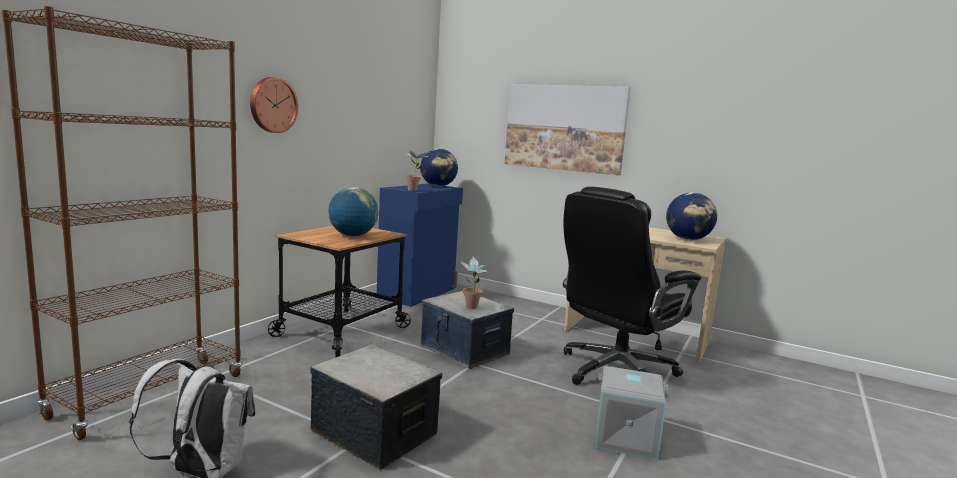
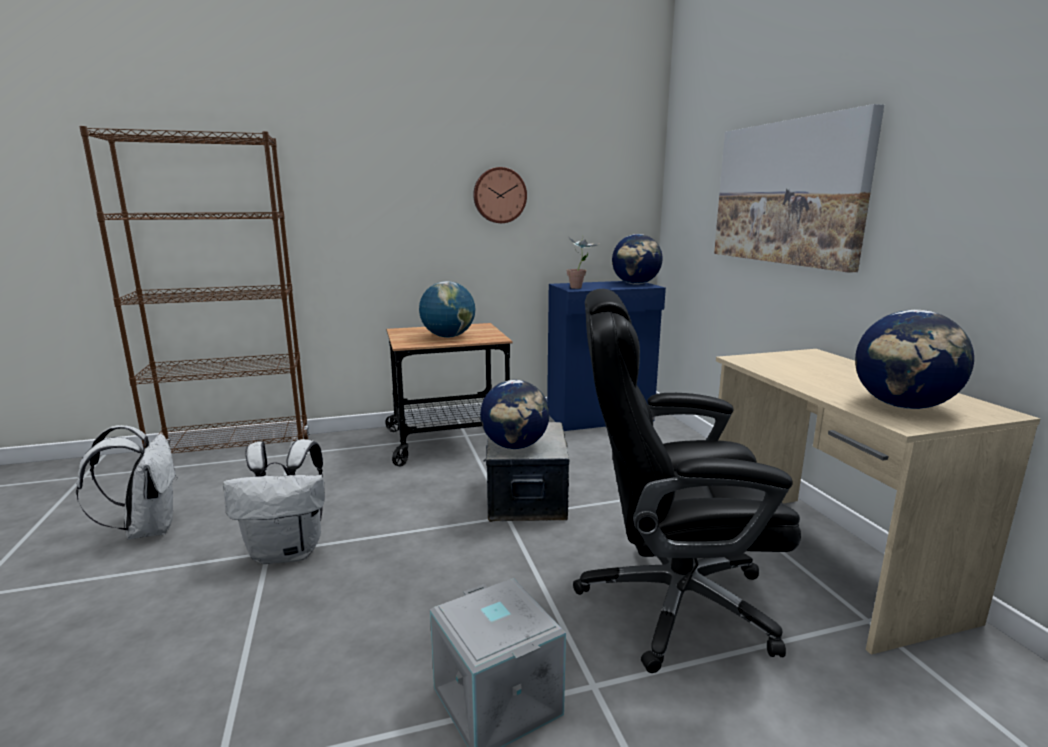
camera: 45 degrees right, 5 degrees up
(272, 105) = (387, 192): wall clock -> wall clock (499, 195)
(375, 432) = (288, 551): storage box -> white backpack
(472, 308) = (515, 446): potted plant -> globe

